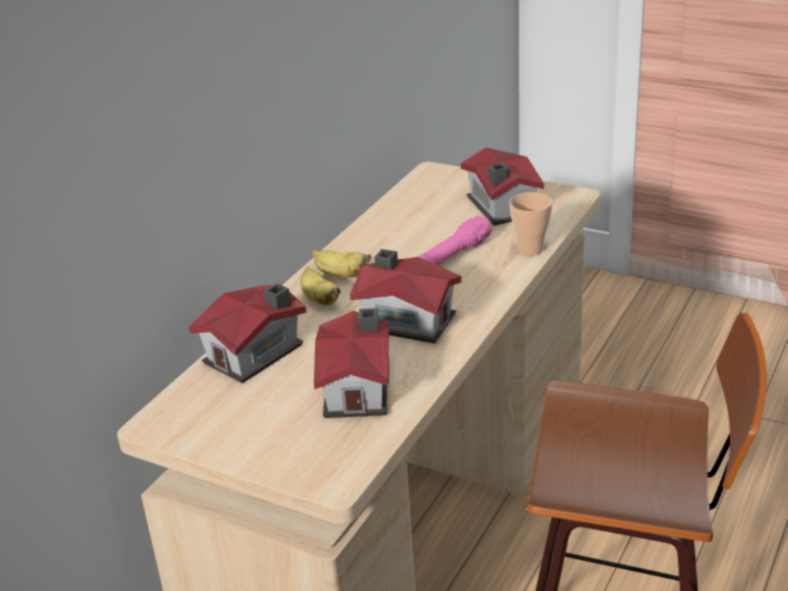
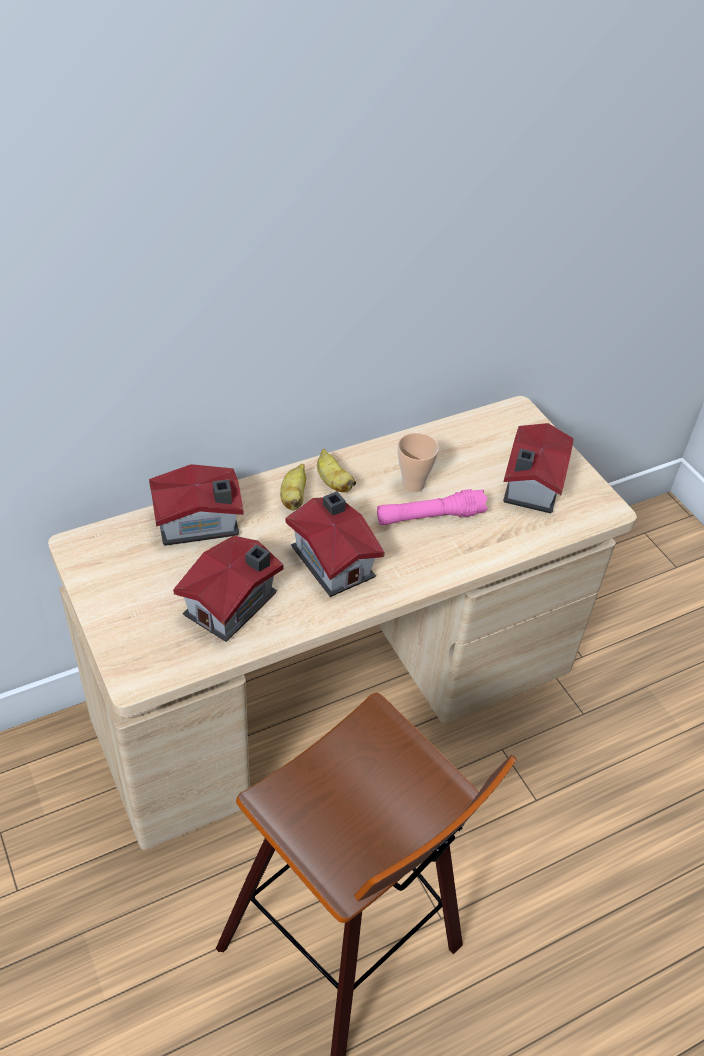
camera: 30 degrees right, 15 degrees up
(530, 250) = (505, 547): cup -> cup (413, 484)

